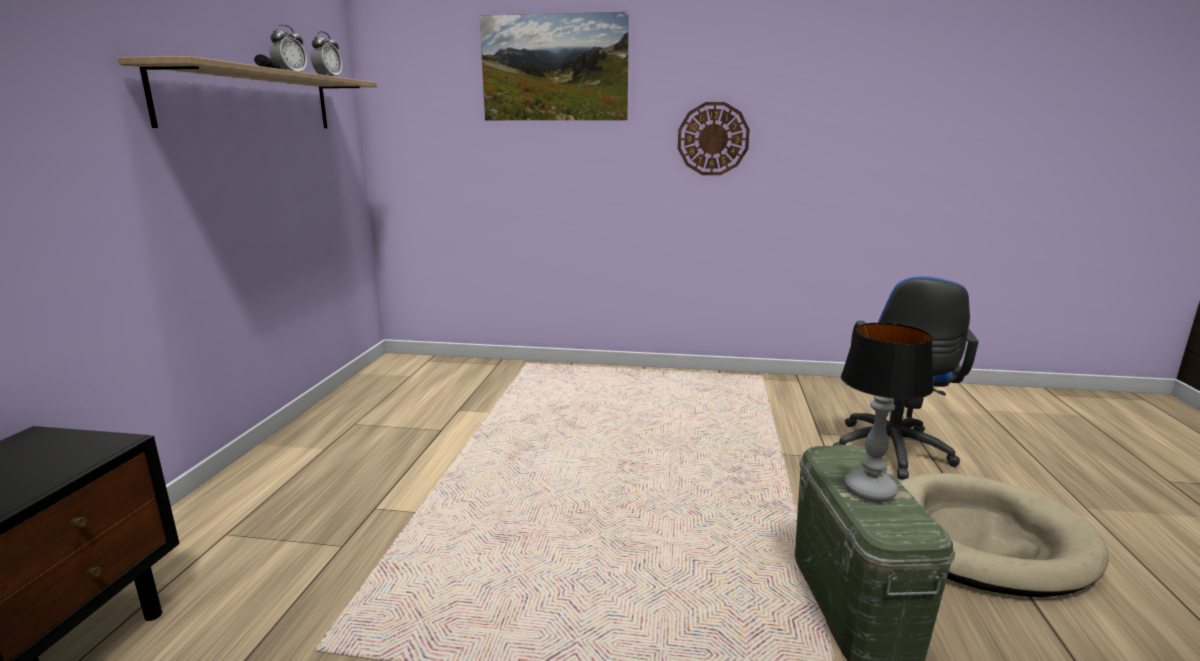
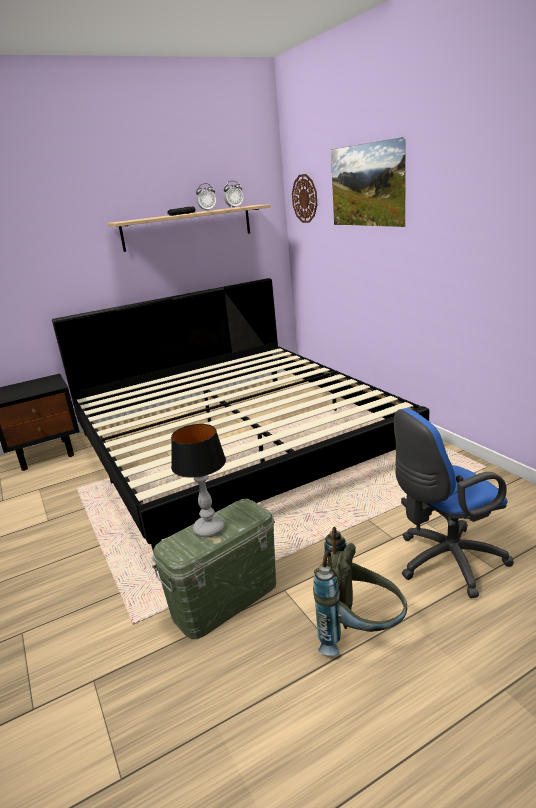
camera: 55 degrees right, 5 degrees up
(481, 454) = (234, 444): none -> bed
(713, 139) = (459, 245): wall clock -> wall clock (305, 198)
(978, 539) = (360, 634): beige dog bed -> grey backpack

